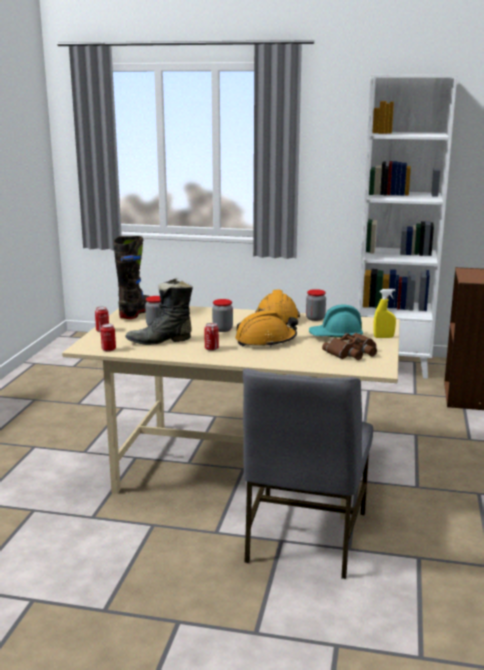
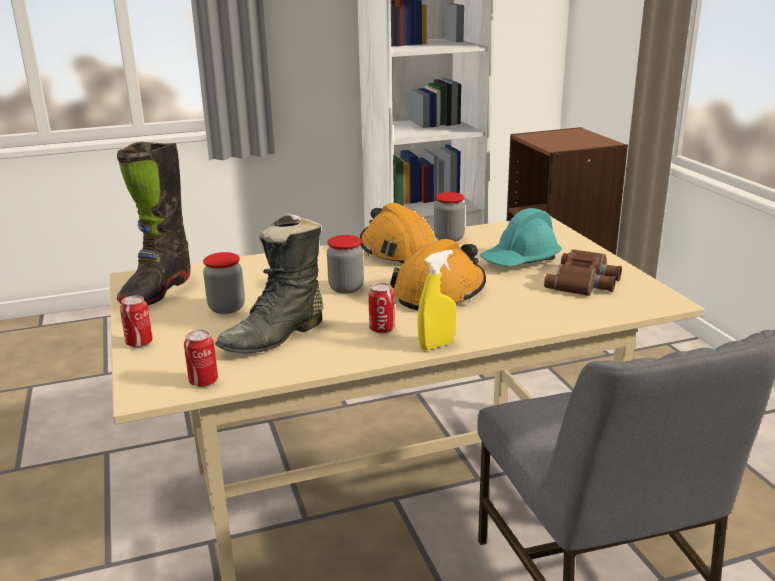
camera: 30 degrees left, 5 degrees up
(136, 313) = (157, 291): black boot -> black boot turned 150 degrees counterclockwise
(383, 337) = (579, 247): yellow spray bottle -> yellow spray bottle (436, 345)

